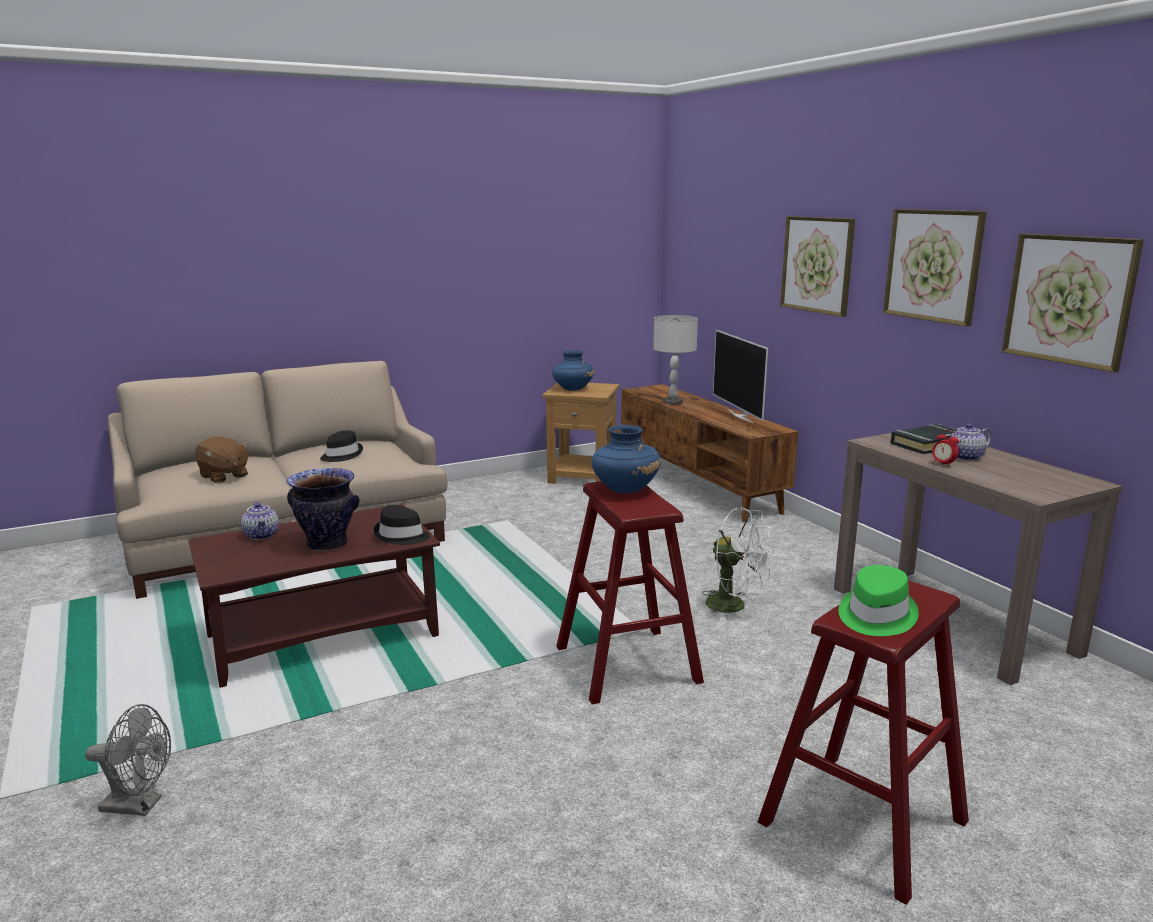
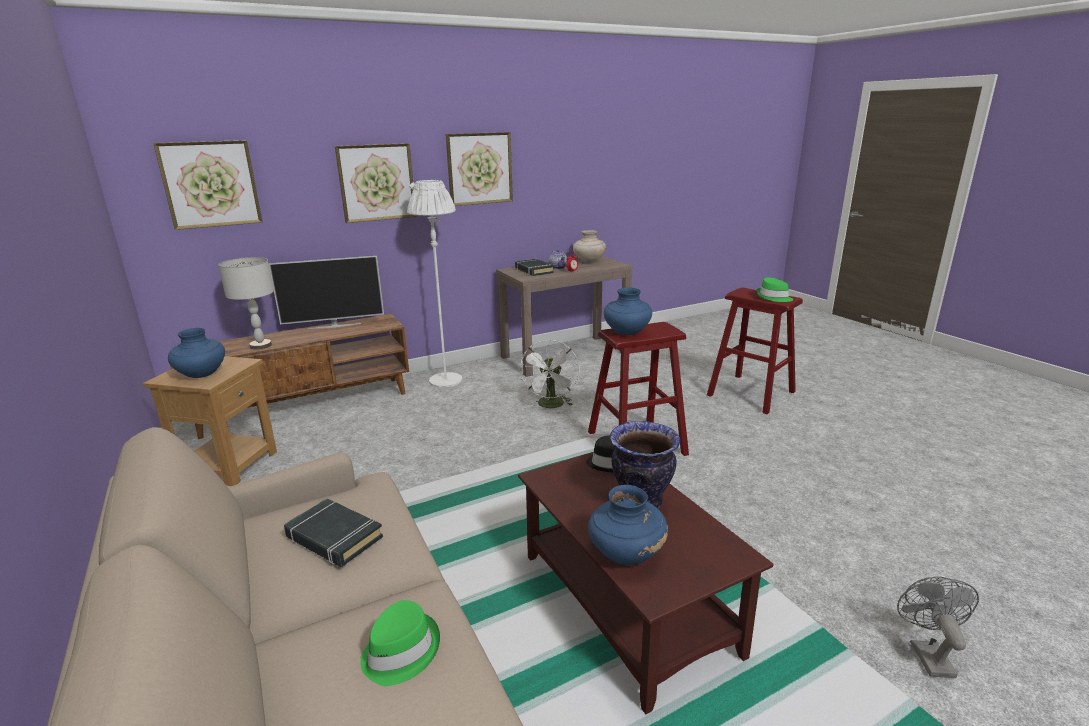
camera: 90 degrees left, 5 degrees up
(223, 476) = (399, 652): brown plush toy -> green hat
(262, 535) = (625, 554): teapot -> blue vase
(341, 455) = (334, 537): black hat -> black book
(734, 606) = (551, 406): white fan -> white fan turned 150 degrees clockwise
(794, 540) = (445, 380): none -> white floor lamp
(1044, 476) = (588, 261): none -> beige vase
(1069, 299) = (560, 175): picture -> picture (210, 184)

